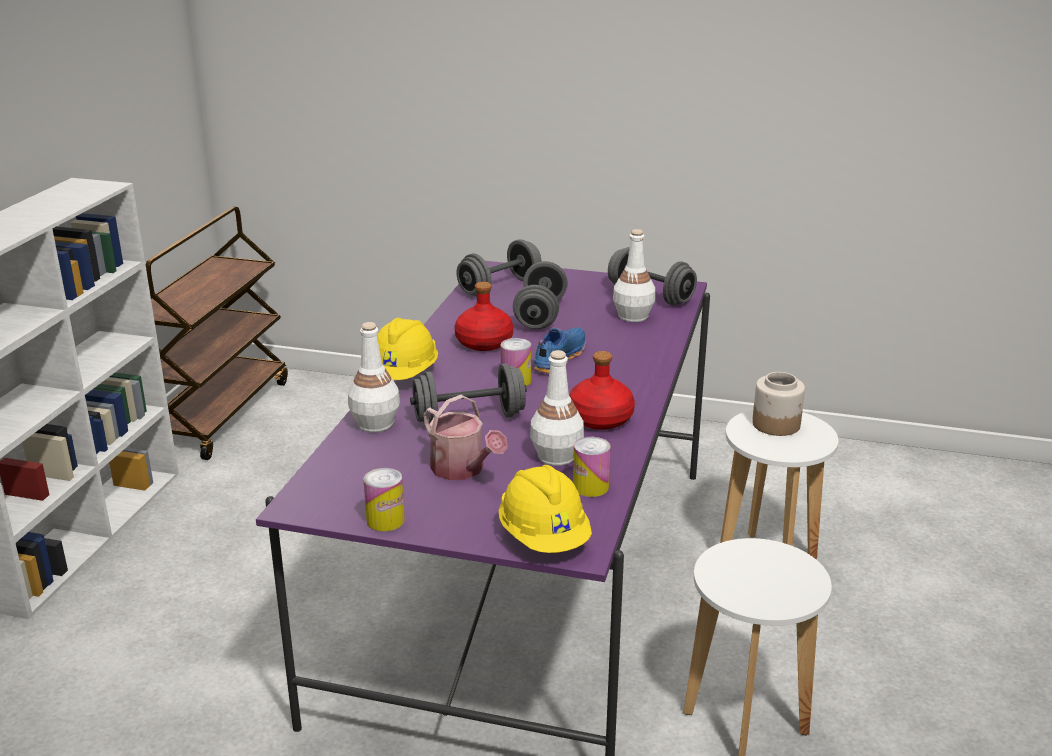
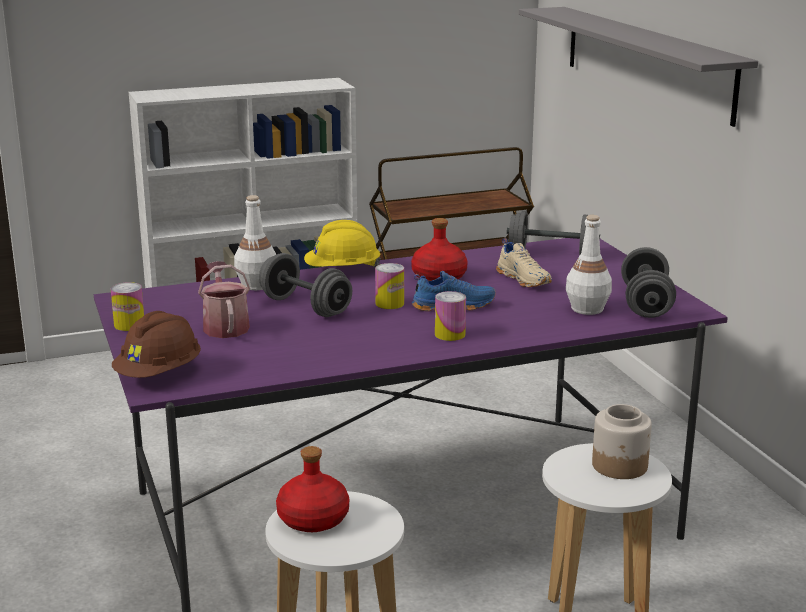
camera: 55 degrees right, 5 degrees down
(424, 84) = (646, 61): none -> grey shelf
(462, 470) = (225, 326): watering can -> watering can turned 150 degrees clockwise
(540, 315) = (525, 279): grey dumbbell -> beige shoe
(544, 538) = (159, 374): yellow hard hat -> brown hard hat
(556, 456) = (285, 347): white bottle -> none
(590, 487) = (253, 370): can -> can (450, 334)
(599, 419) = (368, 345): red bottle -> red bottle (312, 519)

